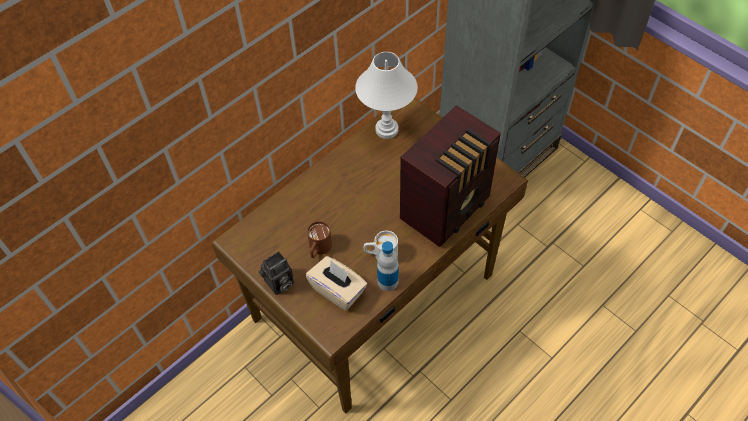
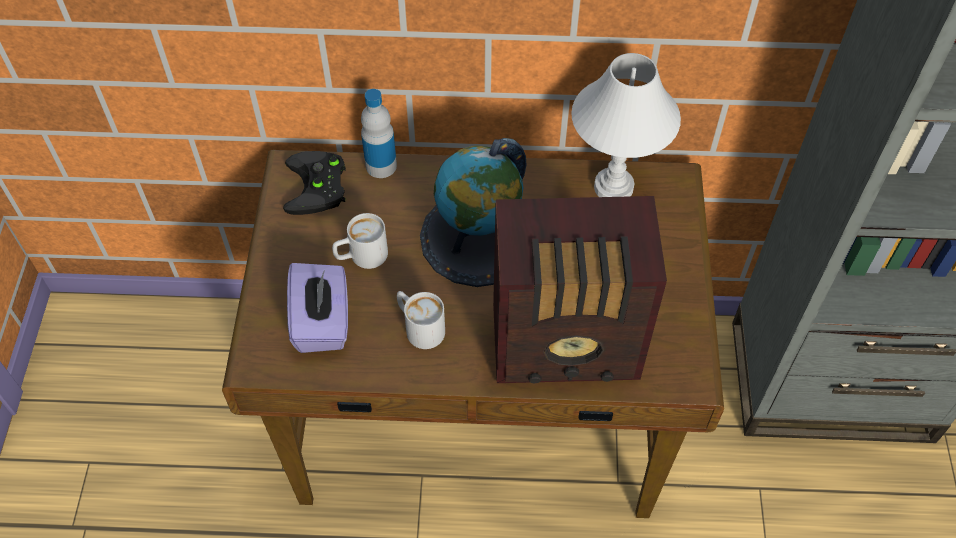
camera: 45 degrees right, 0 degrees up
(259, 237) = (318, 188): none -> black game controller
(279, 284) = (273, 256): camera -> none
(318, 249) = (361, 256): brown mug -> white mug
(338, 290) = (322, 322): beige tissue box -> purple tissue box
(358, 197) = (478, 238): none -> globe
(388, 281) = (387, 365): bottle -> bottle (381, 166)

